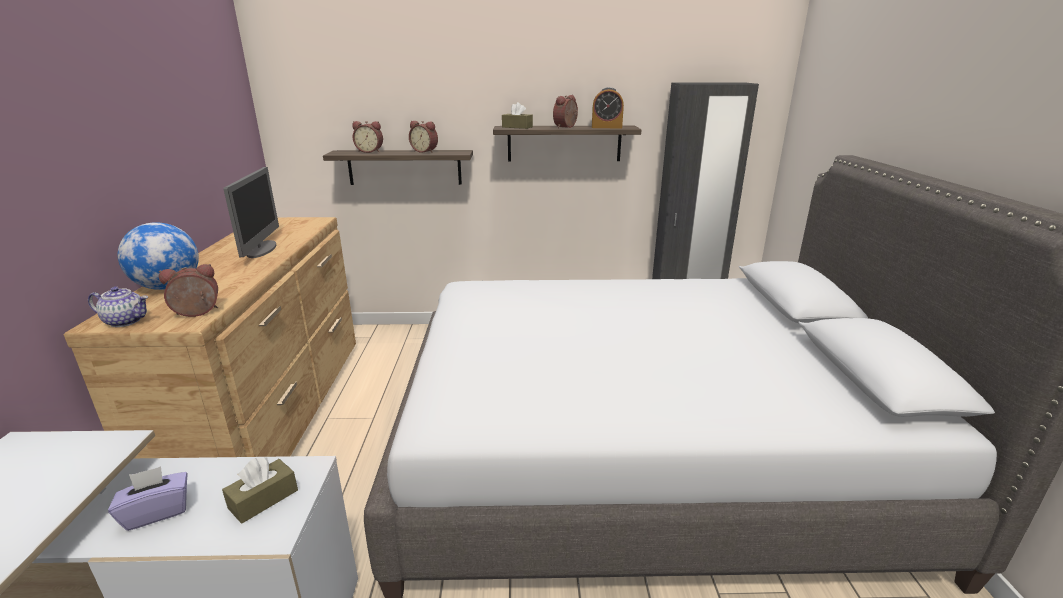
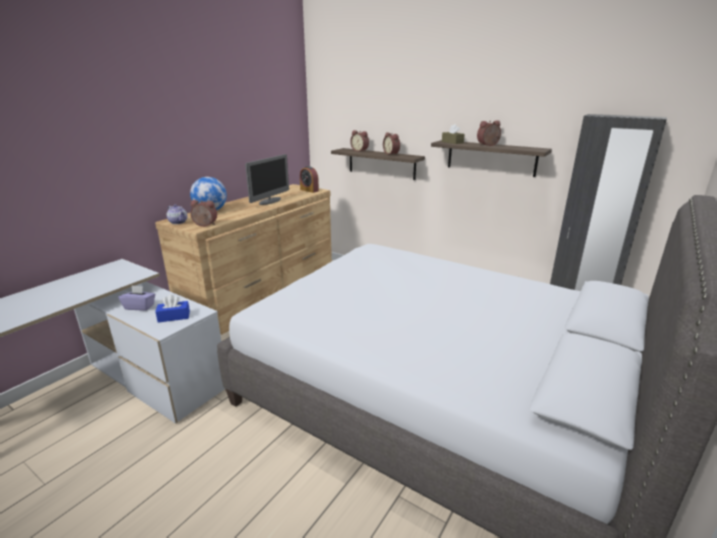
camera: 35 degrees right, 0 degrees up
(263, 499) = (174, 317): brown tissue box -> blue tissue box
(606, 127) = (520, 148): alarm clock -> alarm clock (309, 190)

